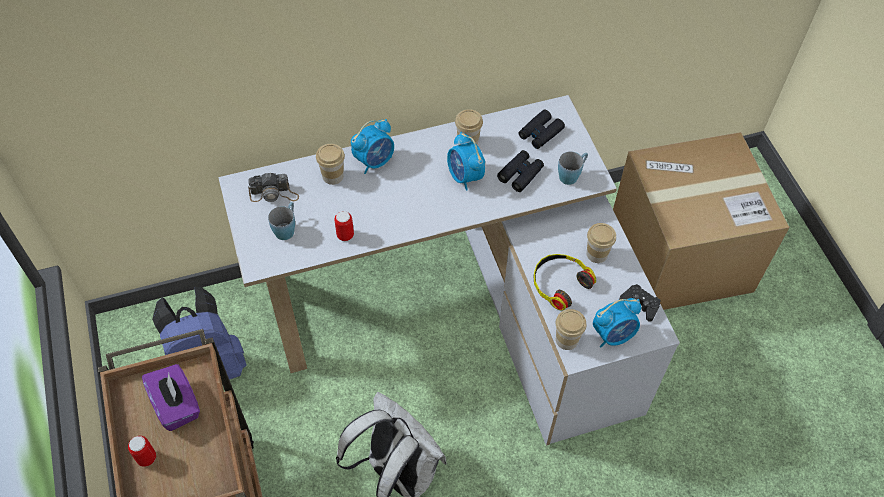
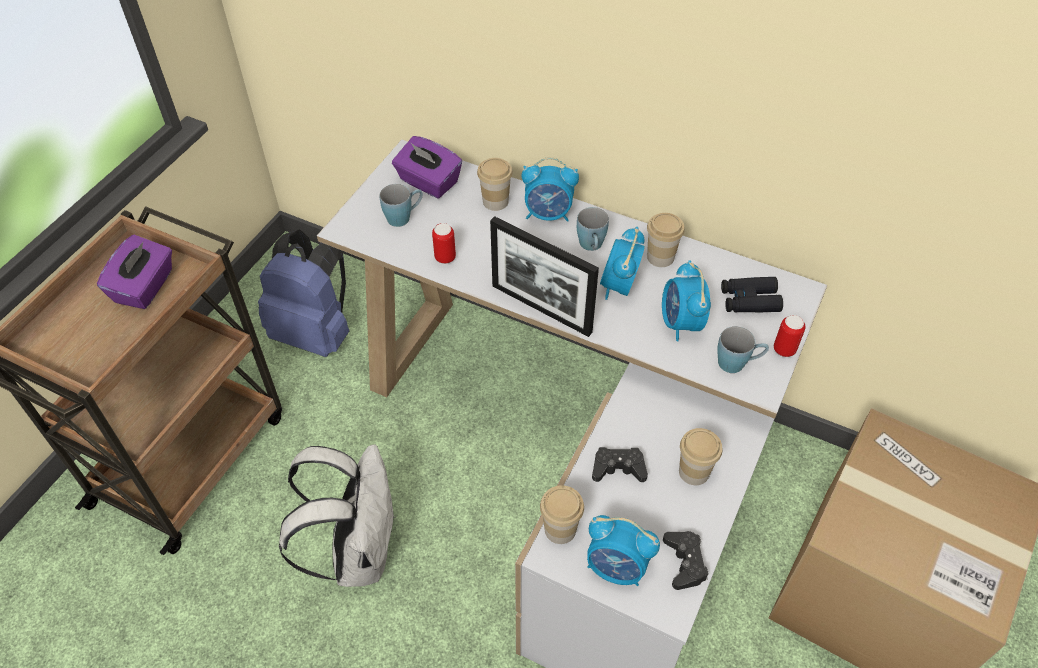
camera: 45 degrees right, 5 degrees down
(146, 458) = (75, 309): can -> can (784, 350)
(274, 194) = (428, 182): camera -> purple tissue box
(423, 163) = (591, 246): none -> blue mug
(438, 223) = (541, 309): none -> picture frame
(520, 174) = (681, 323): black binoculars -> alarm clock
(560, 283) = (618, 468): headphones -> black game controller

